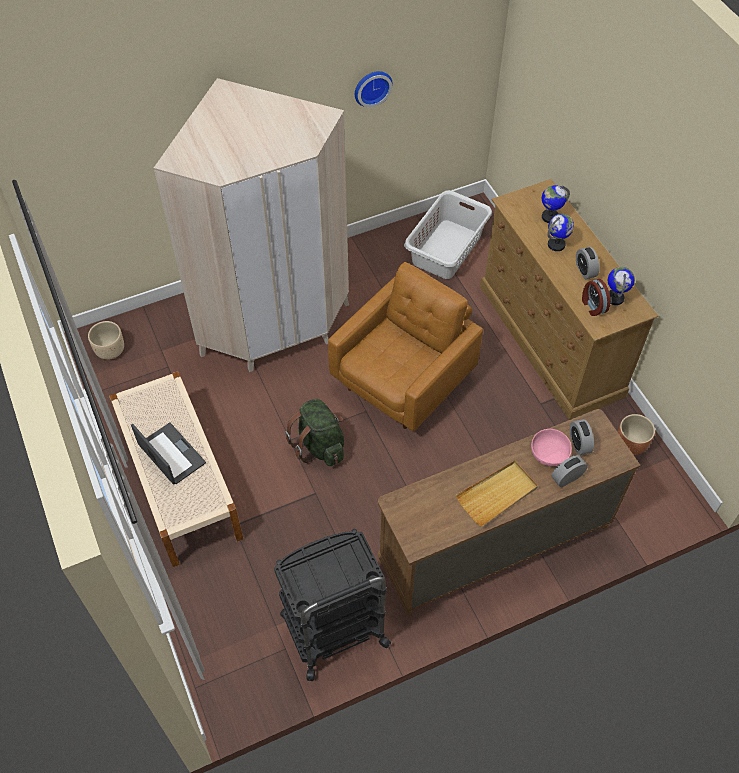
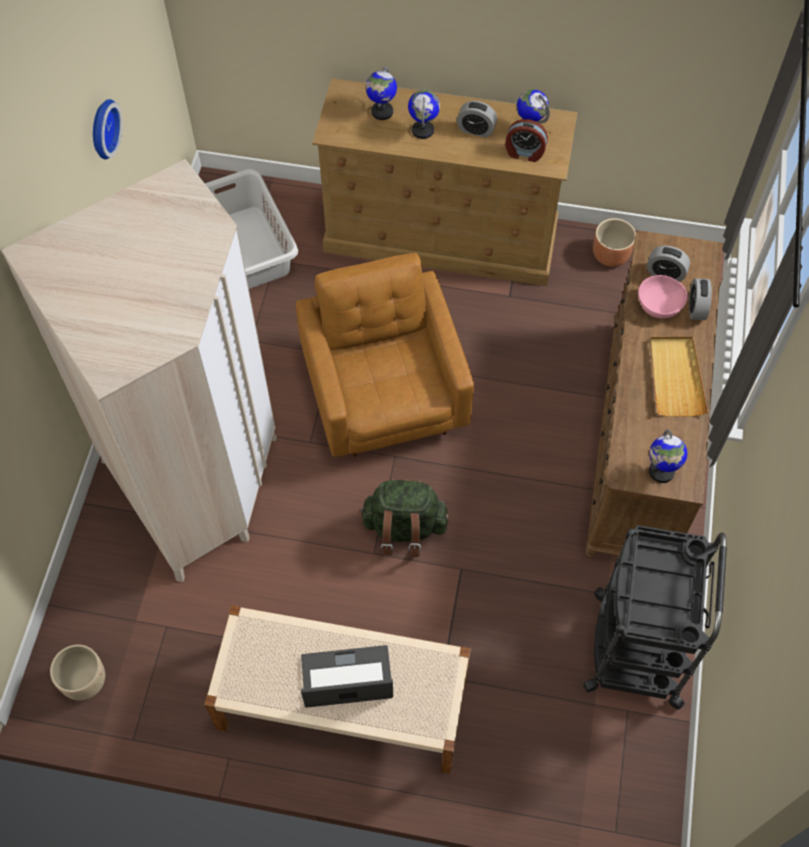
camera: 55 degrees left, 5 degrees up
(414, 524) = (661, 471): none -> globe

